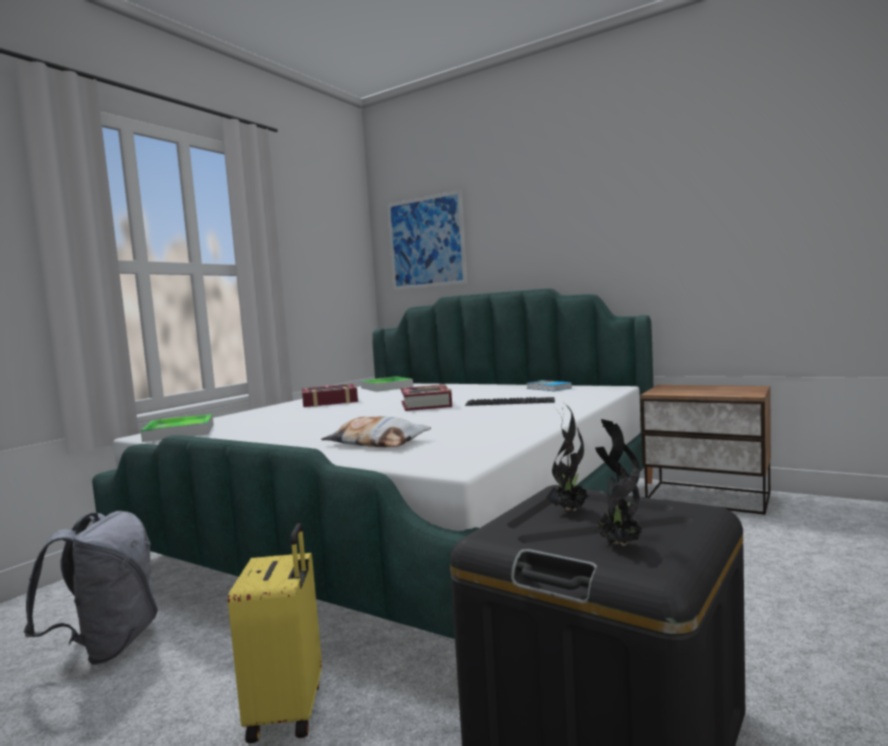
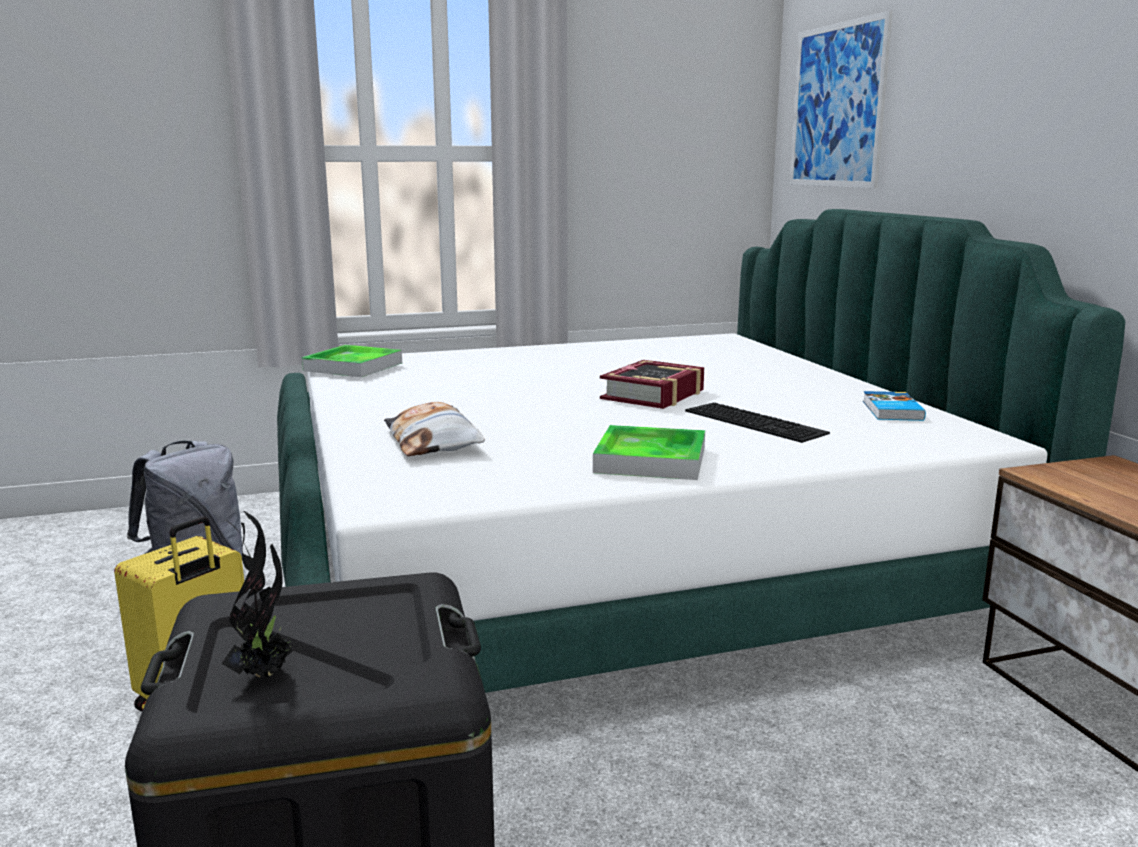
camera: 40 degrees right, 10 degrees up
(329, 402) = (585, 357): book -> none
(386, 387) = (713, 346): tray -> tray (650, 460)
(570, 510) = (361, 612): potted plant -> none

